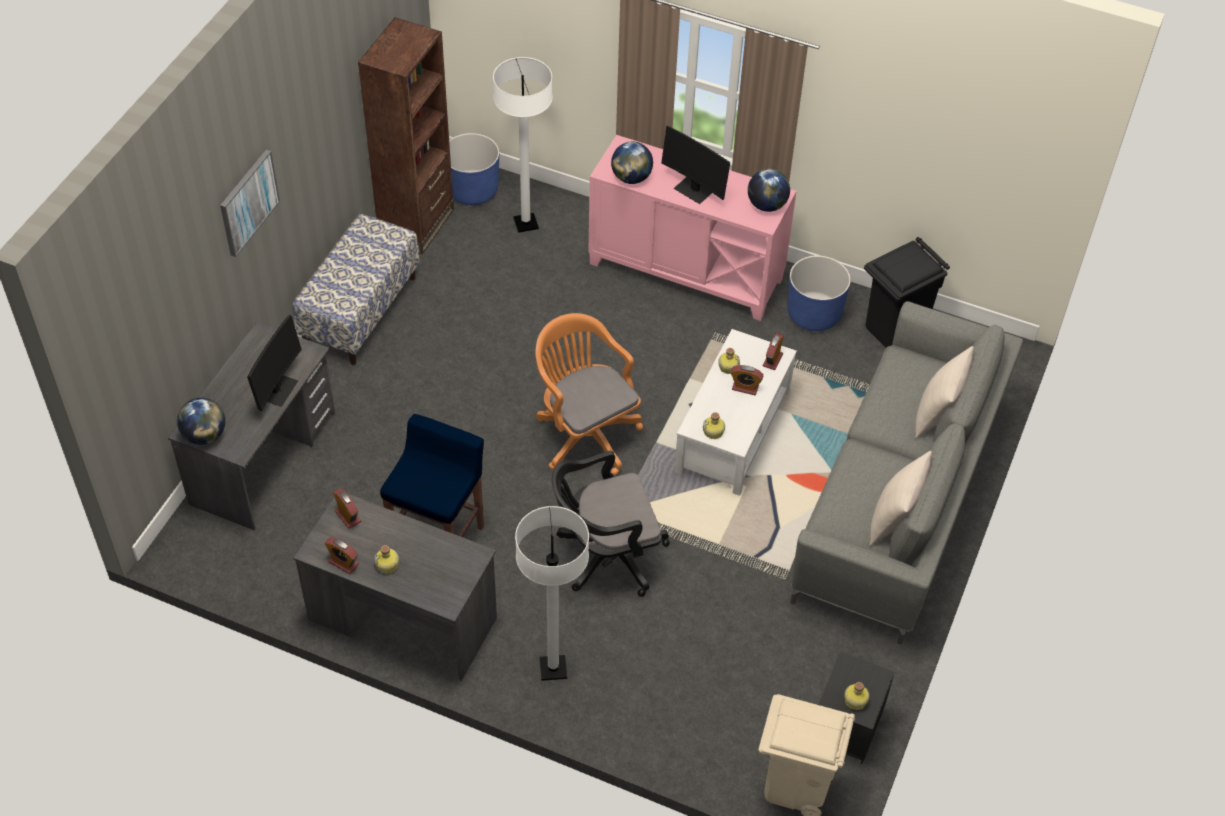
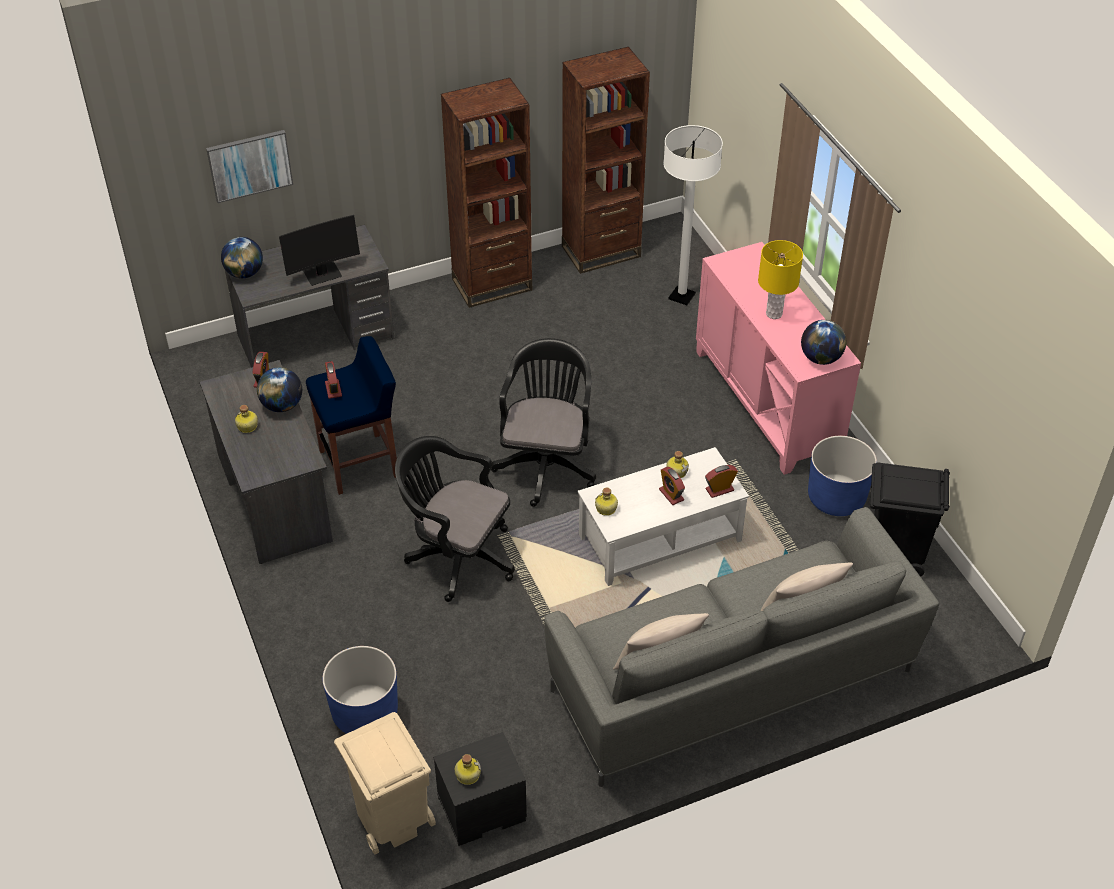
camera: 45 degrees right, 5 degrees down
(248, 202) = (379, 112): picture -> picture (249, 165)
(343, 563) = (223, 406): alarm clock -> alarm clock (333, 389)
(360, 311) = (492, 285): bench -> brown bookcase
(472, 190) = (670, 252): blue planter -> blue planter (365, 713)
(553, 668) = (327, 603): white floor lamp -> none
(584, 433) = (547, 463): orange office chair -> black office chair
(631, 178) = (733, 277): globe -> globe (282, 405)
(694, 190) = (774, 314): monitor -> yellow table lamp

